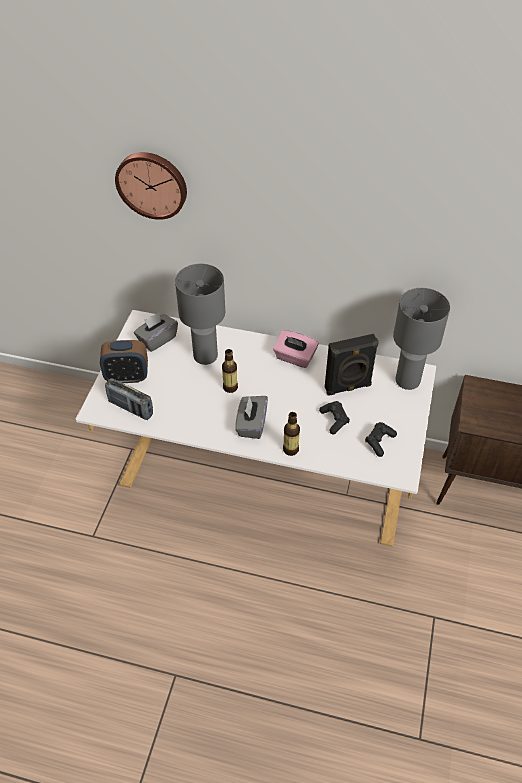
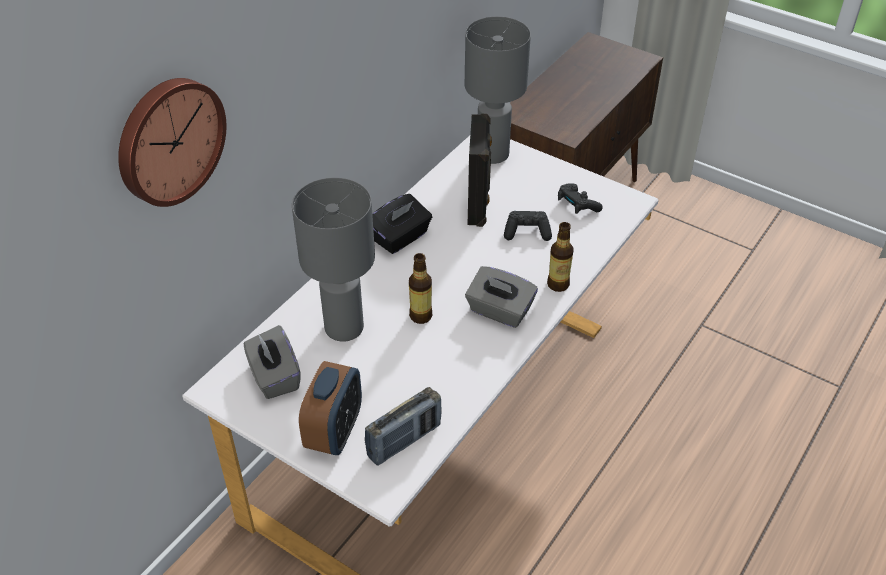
camera: 70 degrees left, 5 degrees down
(294, 358) = (400, 238): pink tissue box -> black tissue box

